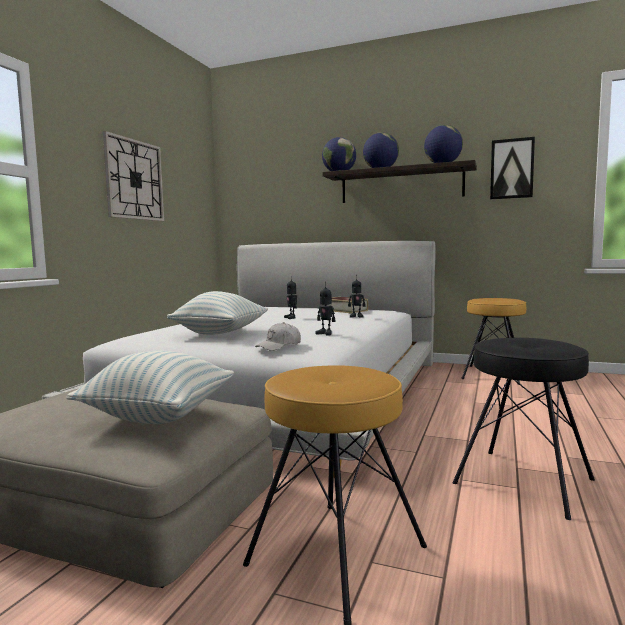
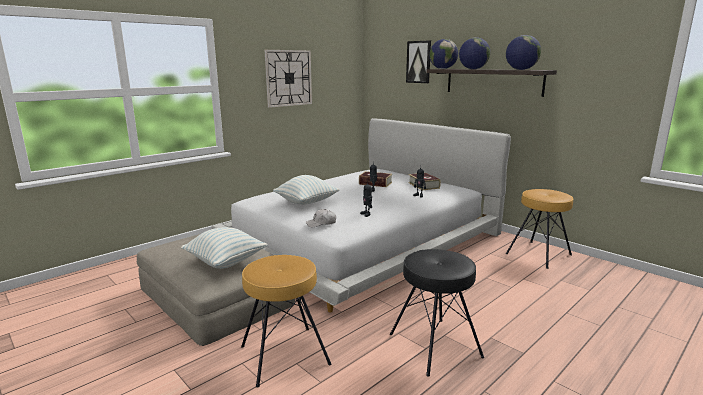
camera: 25 degrees right, 10 degrees up
(283, 313) = (375, 183): none -> book
(512, 169) = (587, 76): picture -> picture (418, 62)

